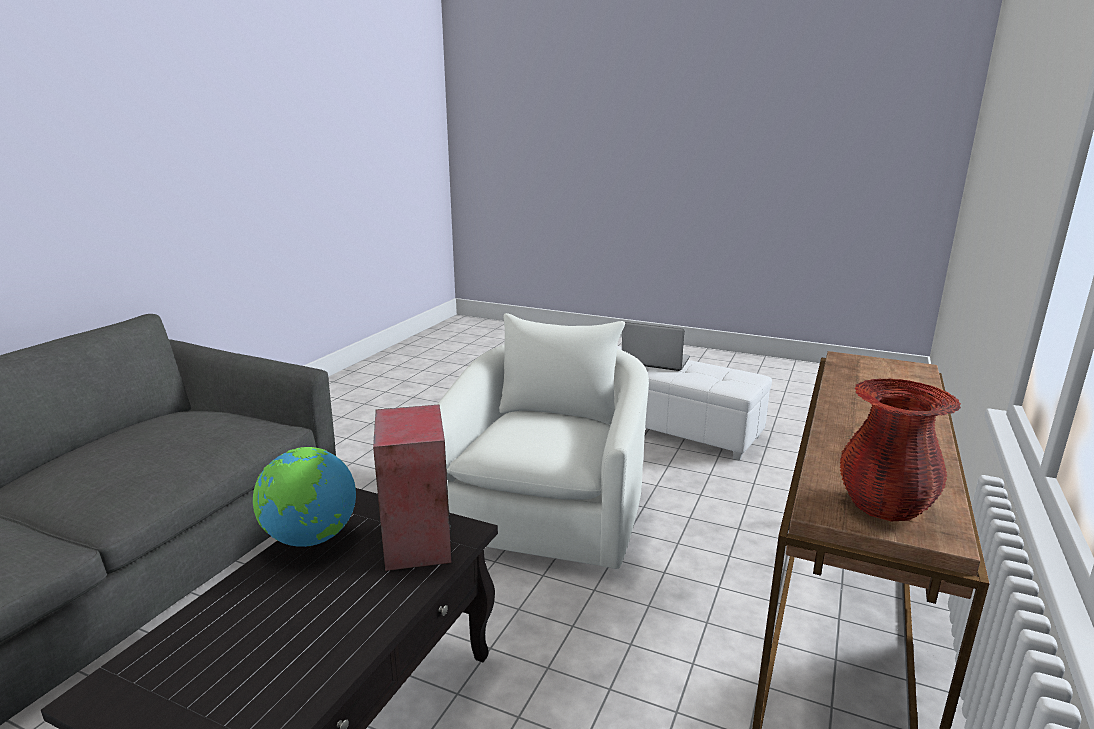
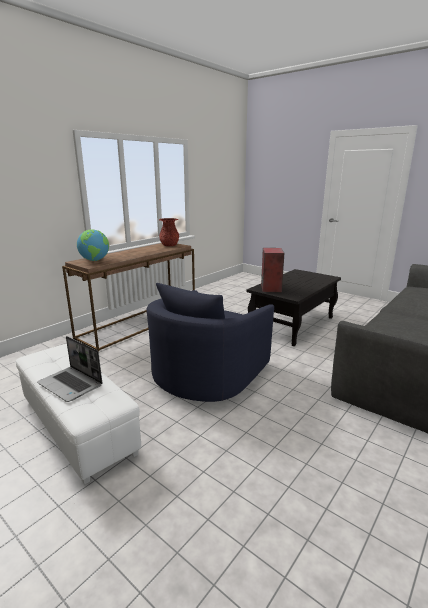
camera: 165 degrees left, 0 degrees up
(310, 539) = (304, 291): globe -> globe (95, 260)
(549, 508) = (207, 372): white armchair -> blue armchair

